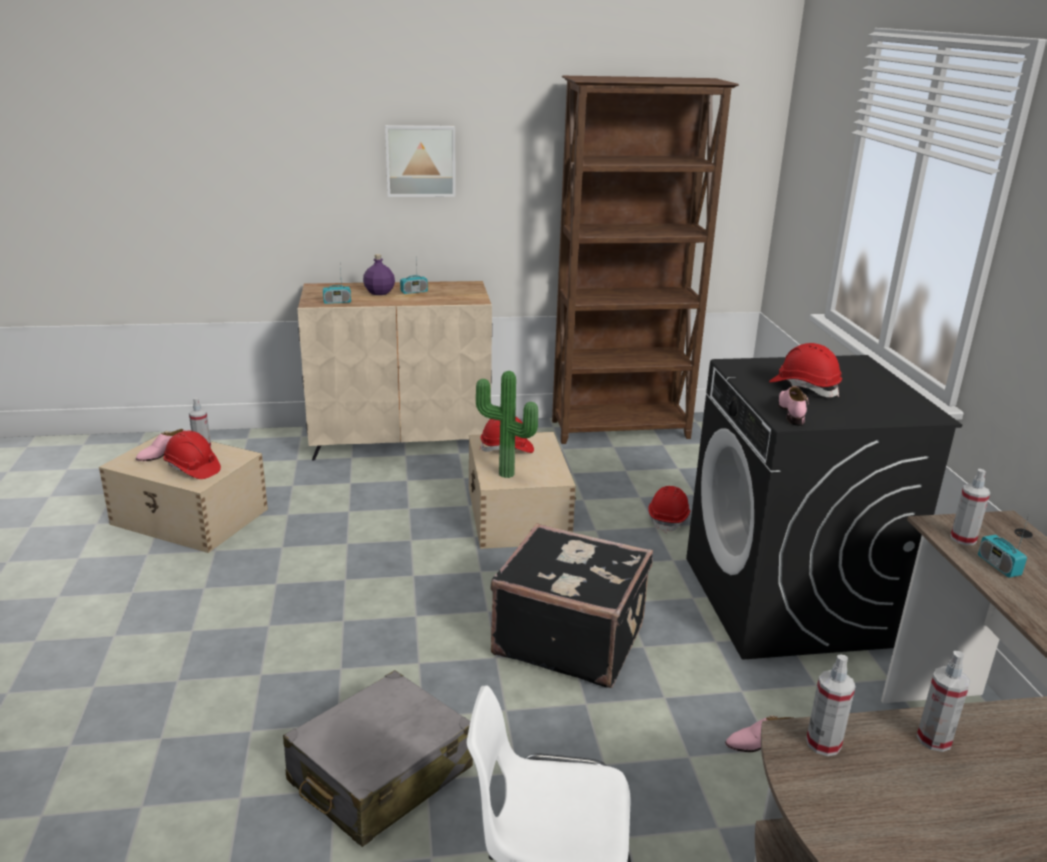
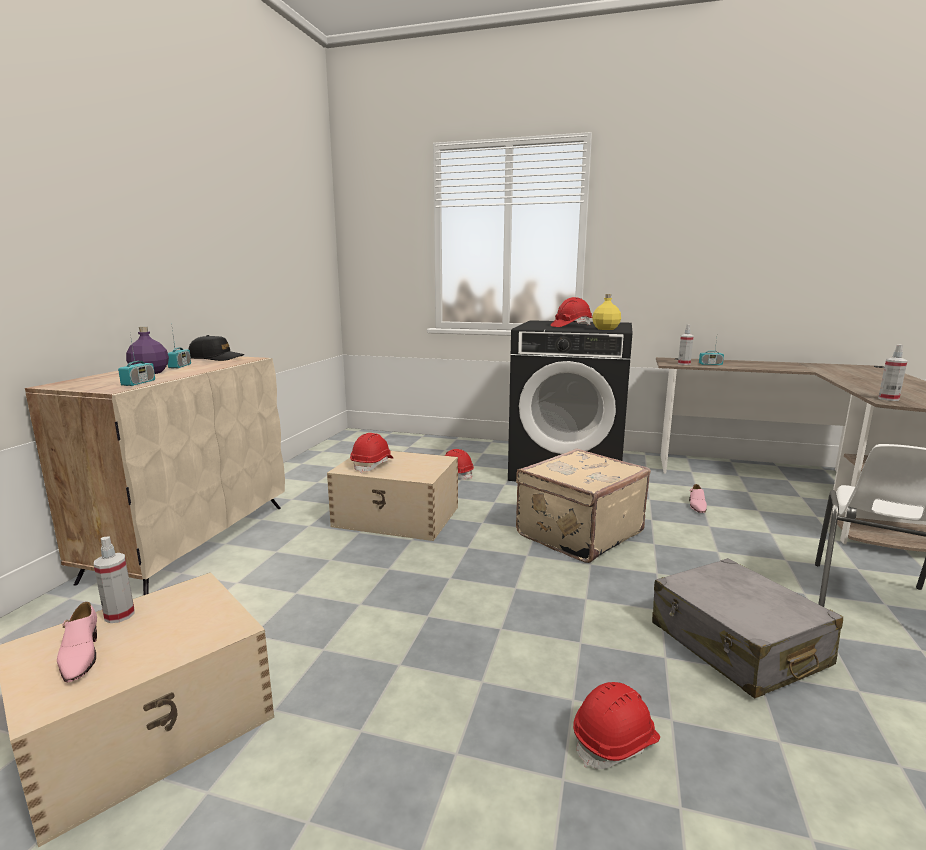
camera: 65 degrees left, 10 degrees down
(192, 468) = (179, 629): red hard hat -> red hard hat (616, 742)
(420, 160) = (131, 226): picture -> none
(465, 290) = (216, 358): none -> black cap
(505, 475) = (418, 472): potted plant -> none
(569, 638) = (577, 533): black suitcase -> beige suitcase
(622, 430) = (320, 460): brown bookcase -> none
(791, 412) = (606, 329): pink shoe -> yellow bottle
(934, 739) = (869, 388): spray bottle -> none

